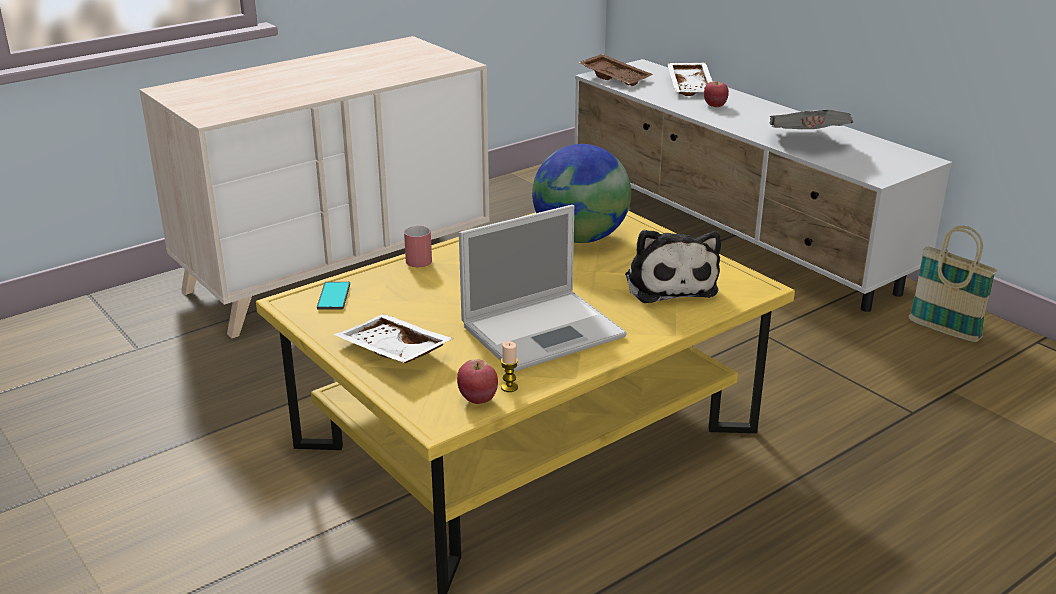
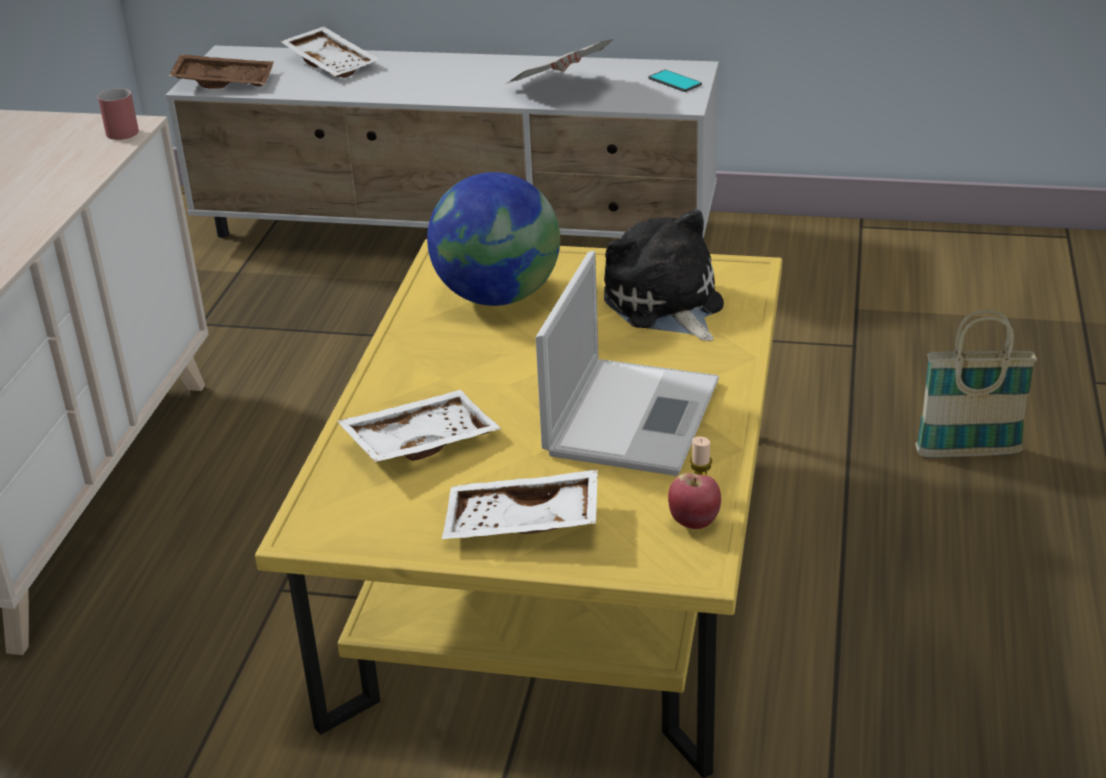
camera: 40 degrees left, 5 degrees up
(333, 296) = (345, 499): phone -> phone (674, 82)
(415, 288) = (419, 441): none -> white tray
(419, 258) = (365, 403): red mug -> red mug (118, 130)
(669, 284) = (665, 305): plush toy -> plush toy turned 150 degrees counterclockwise
(715, 105) = (397, 78): apple -> none
(944, 331) = (778, 251): basket -> basket (968, 452)

